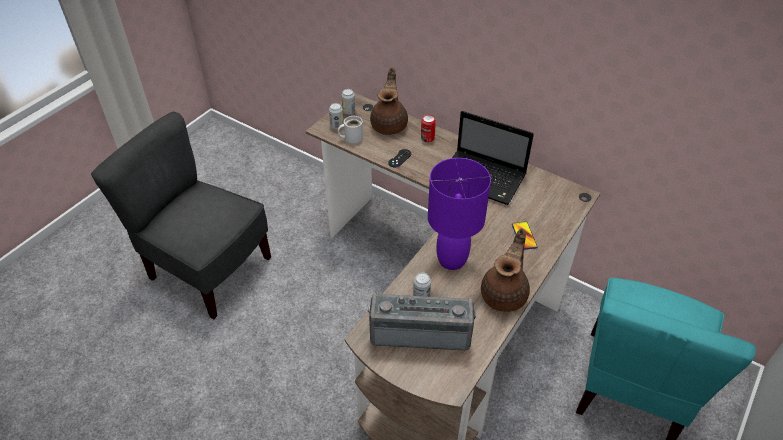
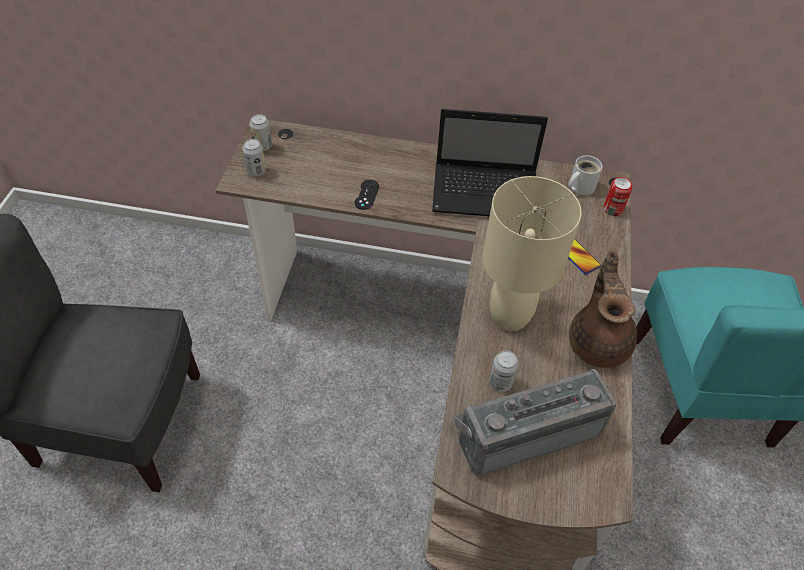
camera: 25 degrees left, 5 degrees up
(351, 137) = (286, 182): white mug -> white mug (579, 187)
(390, 125) = (328, 151): brown teapot -> none
(427, 138) = (387, 157): can -> can (613, 209)
(451, 260) = (509, 317): purple table lamp -> beige table lamp

